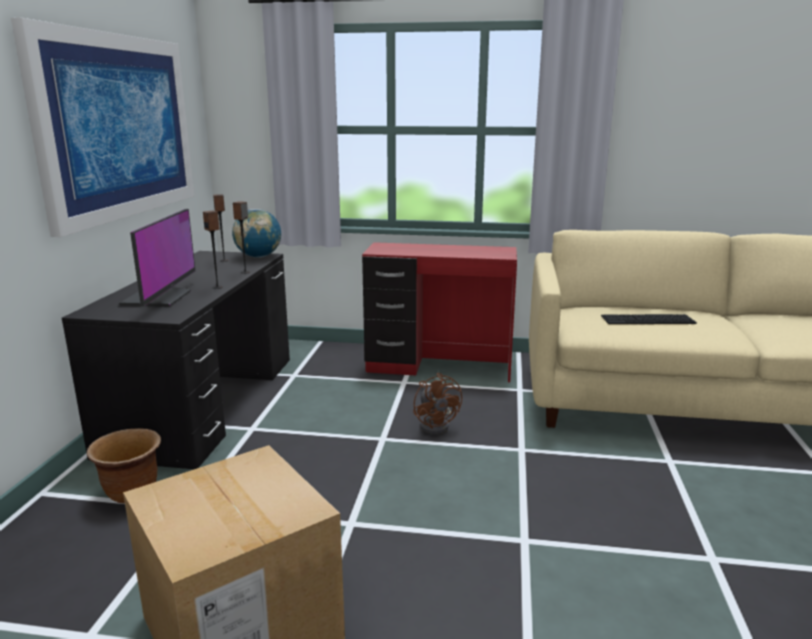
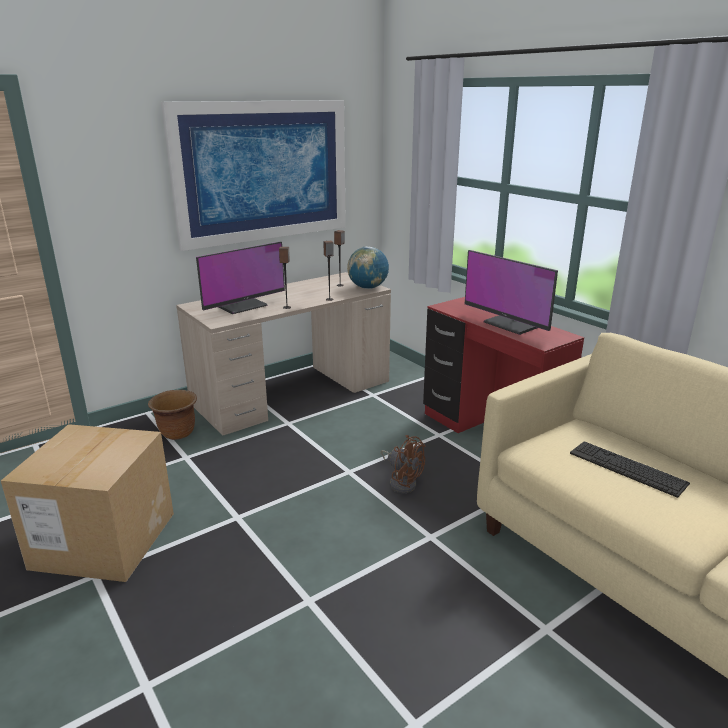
camera: 45 degrees right, 5 degrees up
(206, 401) = (293, 392): black desk -> beige desk
(437, 425) = (402, 482): brown fan -> brown fan turned 75 degrees counterclockwise
(456, 250) = (513, 324): none -> monitor

